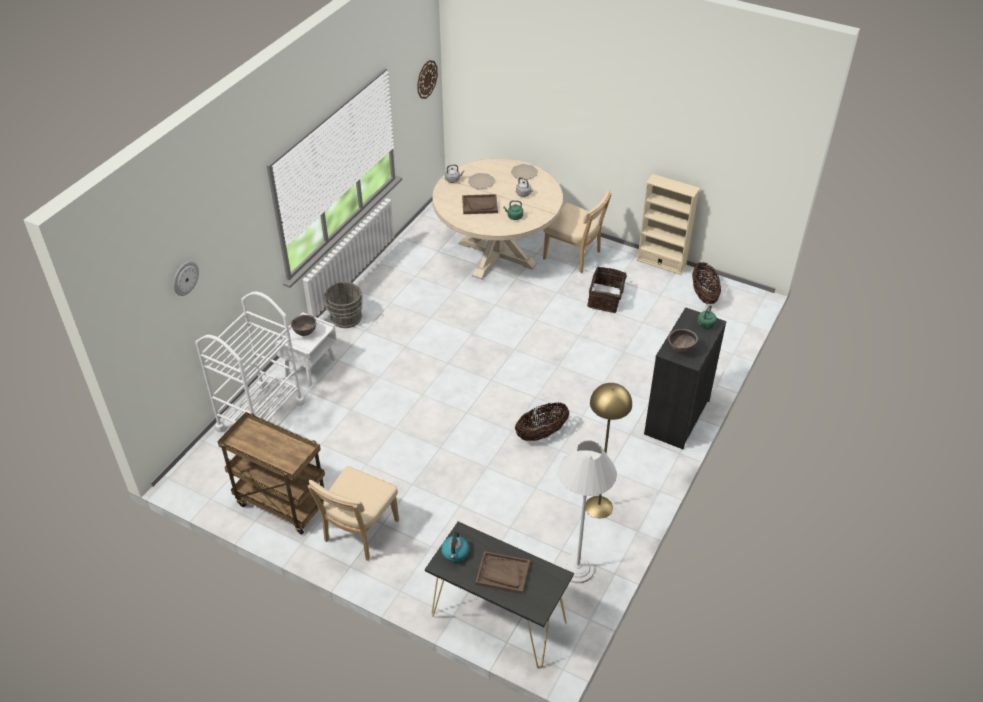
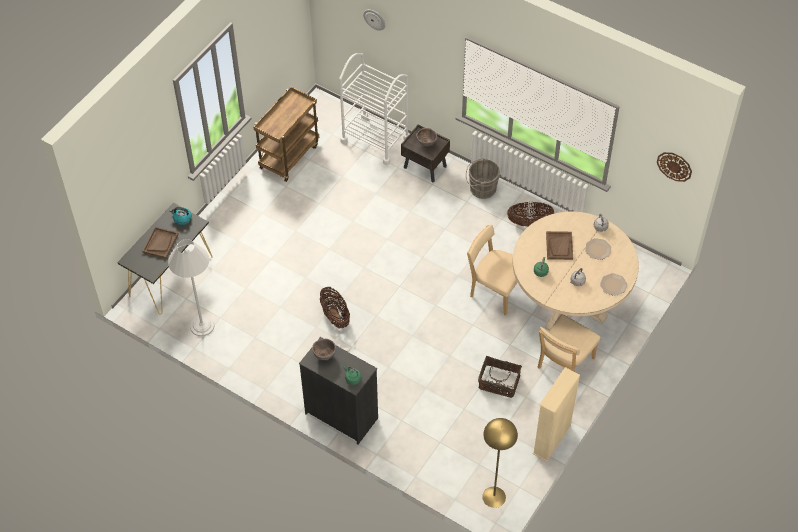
camera: 95 degrees right, 10 degrees up
(310, 367) = (425, 167): white nightstand -> brown nightstand
(359, 533) = (256, 200): beige chair -> beige chair (495, 291)
(599, 507) = (255, 346): yellow floor lamp -> yellow floor lamp (493, 497)
(704, 295) = (500, 468): basket -> basket (529, 222)

